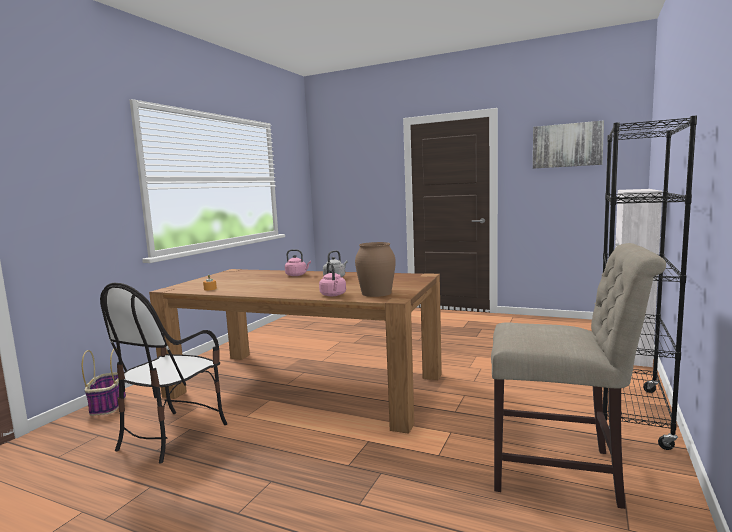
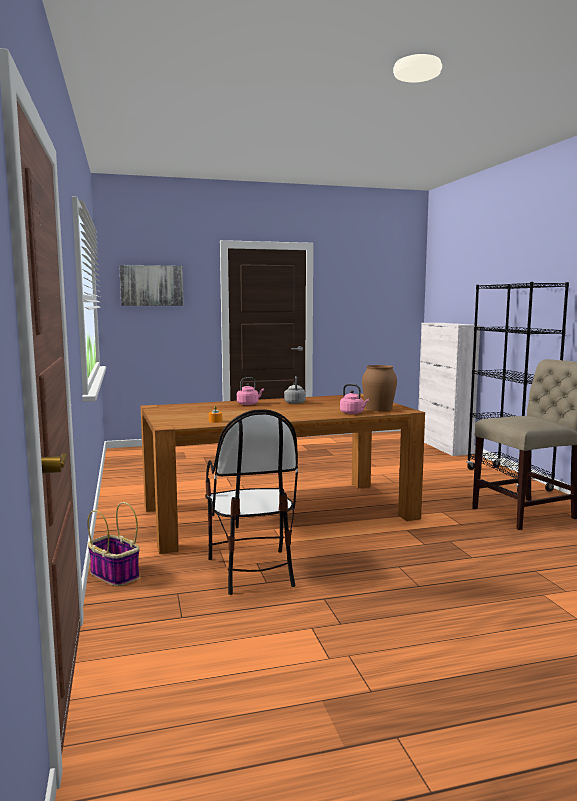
camera: 40 degrees left, 0 degrees up
(567, 145) = (369, 283): picture -> picture (151, 285)

